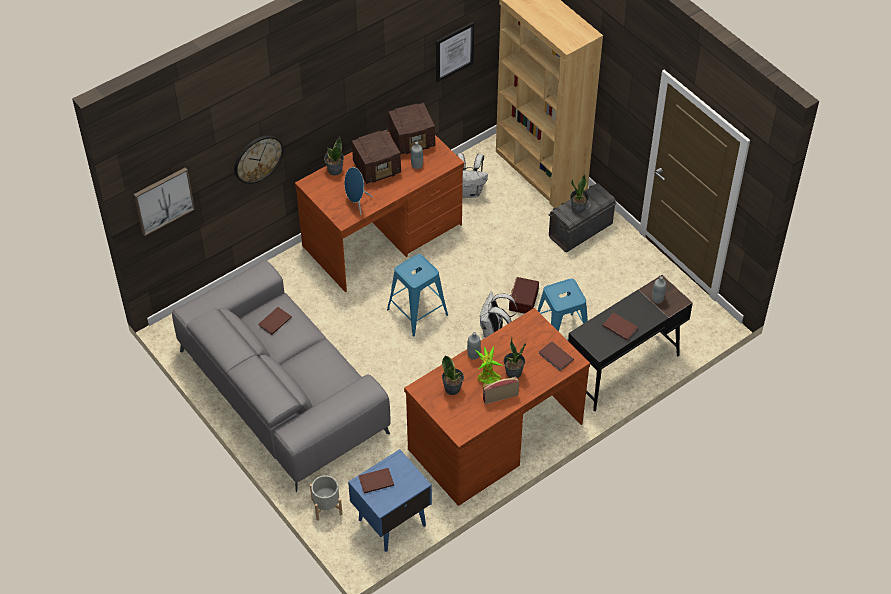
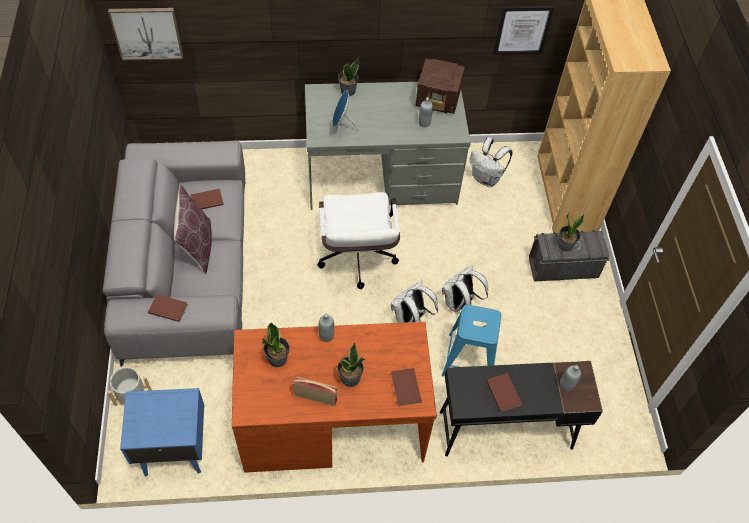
camera: 30 degrees right, 5 degrees up
(258, 158) = (265, 39): wall clock -> none
(299, 360) = (197, 246): none -> brown pillow
(375, 481) = (149, 407): brown book -> brown book (168, 308)
(378, 168) = (387, 108): radio -> none
(383, 236) = (382, 178): brown desk -> grey desk
(417, 312) = (357, 261): blue stool -> white office chair
(488, 380) = (318, 371): potted plant -> none
(522, 300) = (459, 304): brown storage box -> white backpack

